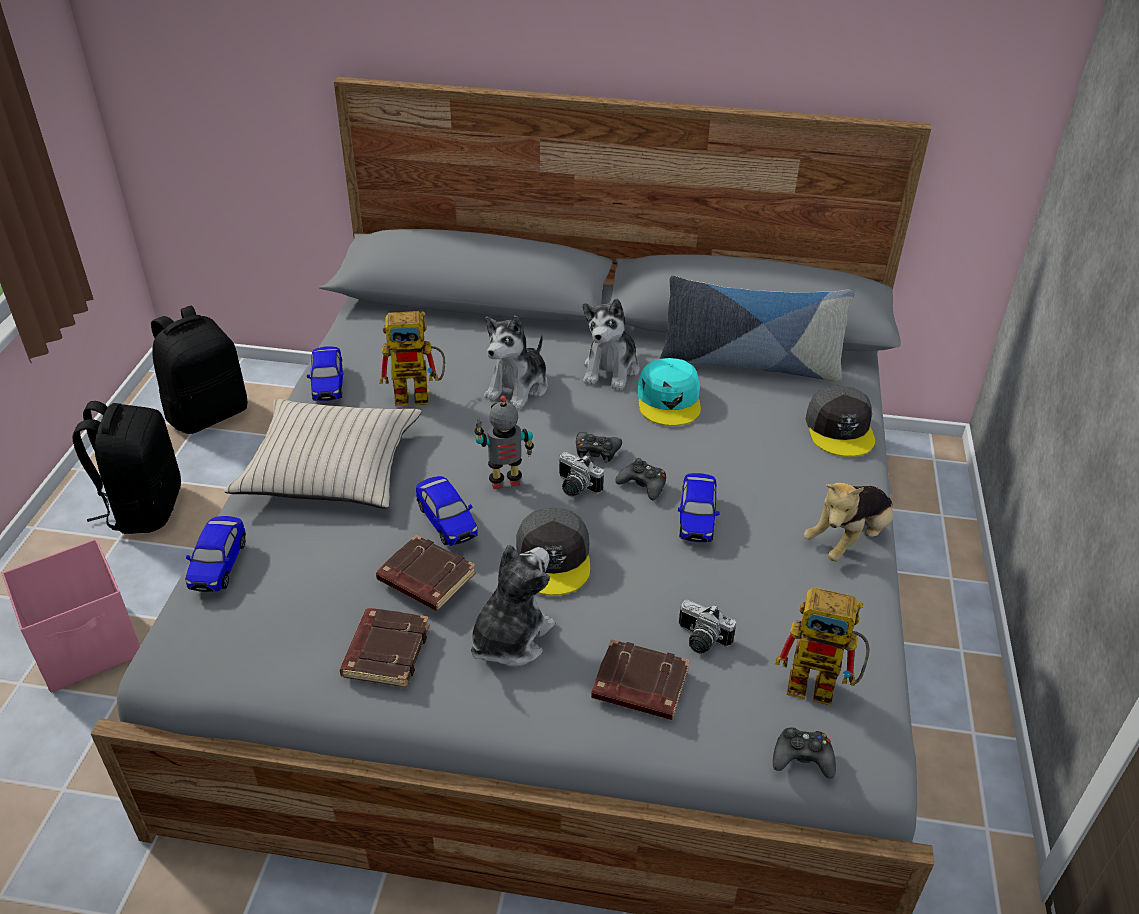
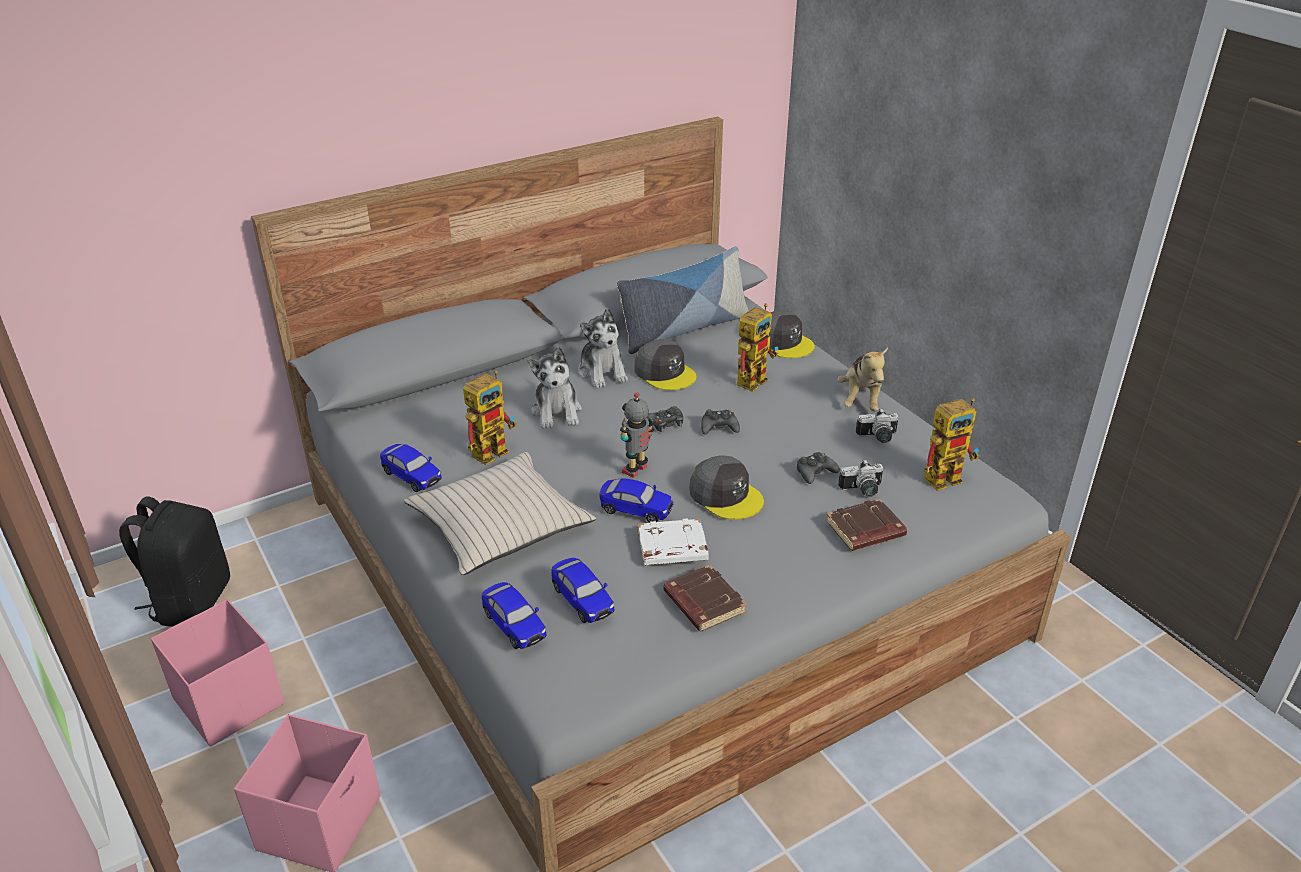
camera: 40 degrees left, 5 degrees down
(144, 508) = (229, 701): black backpack -> pink storage box
(425, 579) = (672, 548): brown book -> white book
(510, 638) = (762, 551): plush toy -> none
(575, 487) = (682, 450): camera -> camera (878, 437)
(669, 400) = (665, 373): turquoise cap -> grey cap
(696, 519) = (774, 430): toy car -> toy car (583, 601)
(752, 452) = (753, 378): none -> toy robot
(802, 758) = (982, 515): black game controller -> black game controller (815, 472)

